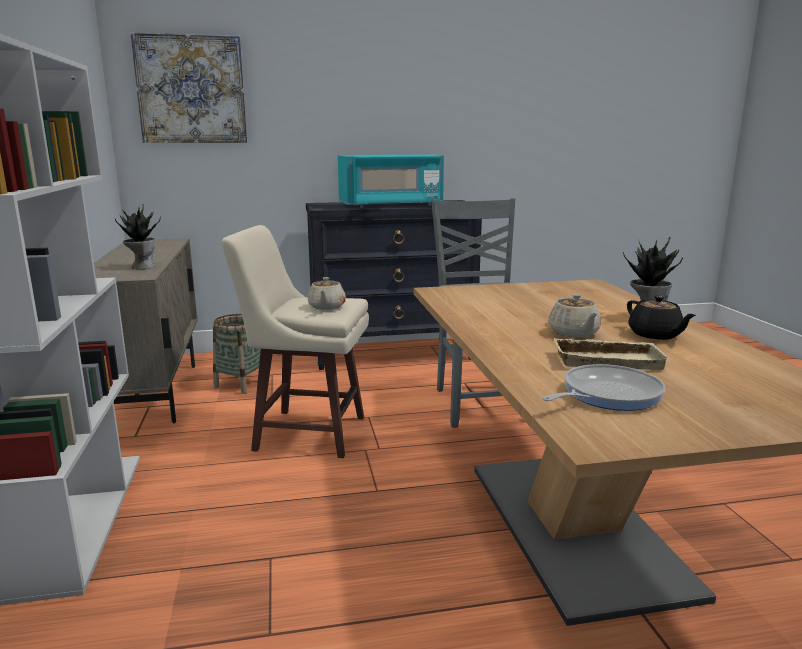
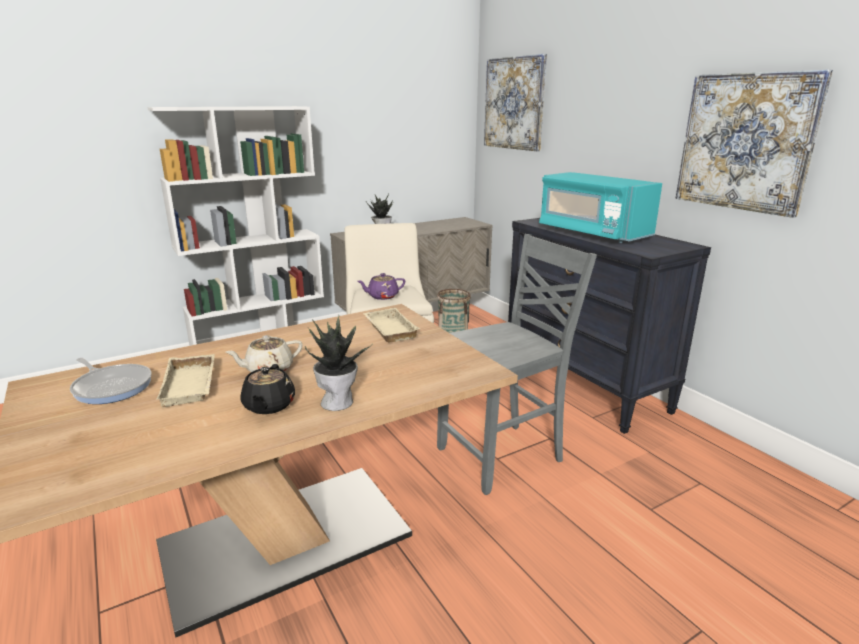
camera: 70 degrees right, 5 degrees up
(326, 307) = (382, 296): beige teapot -> purple teapot
(469, 120) = (746, 142): none -> picture
(487, 295) = (388, 329): none -> beige tray
(655, 335) = (268, 406): black teapot -> black teapot turned 45 degrees counterclockwise

